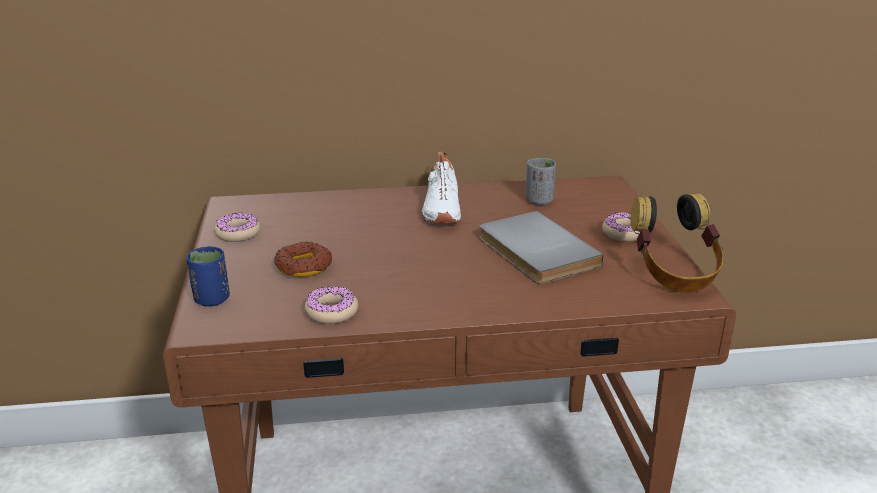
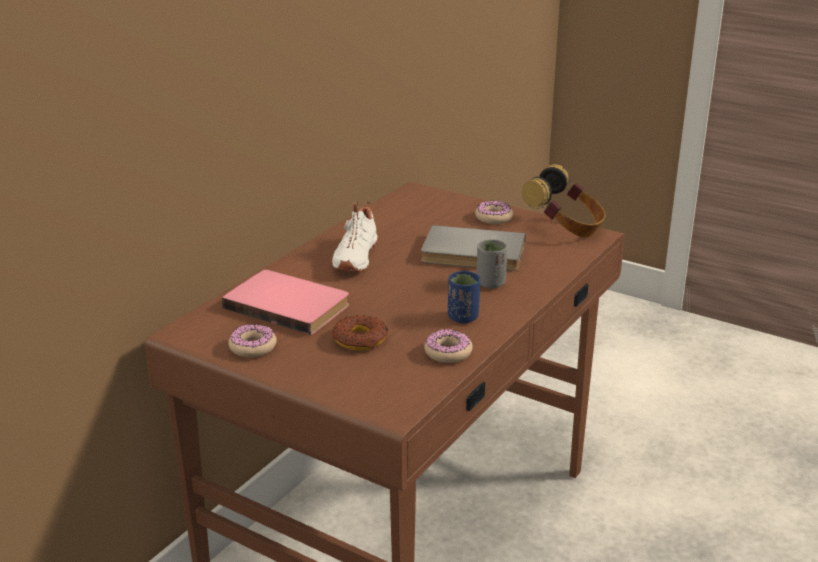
camera: 50 degrees left, 0 degrees up
(212, 299) = (355, 393): blue cup -> blue cup (463, 317)
(322, 219) = (289, 304): none -> pink book
(440, 209) = (354, 257): white shoe -> white shoe turned 60 degrees clockwise
(539, 200) = (401, 220): grey cup -> grey cup (490, 283)

